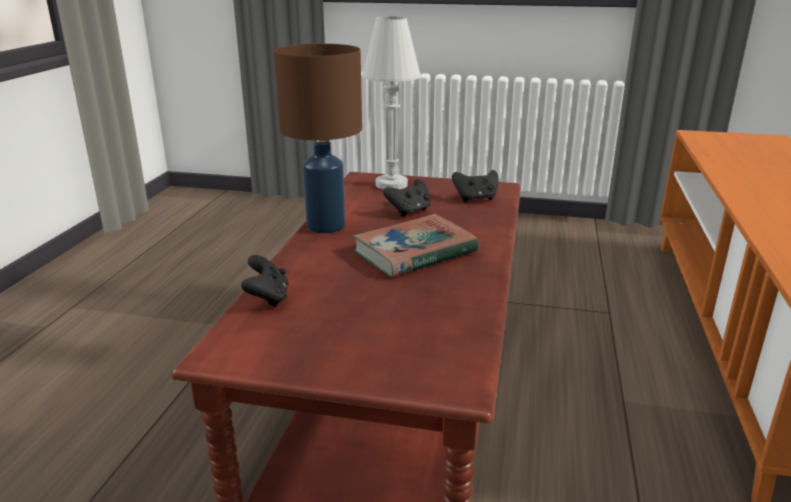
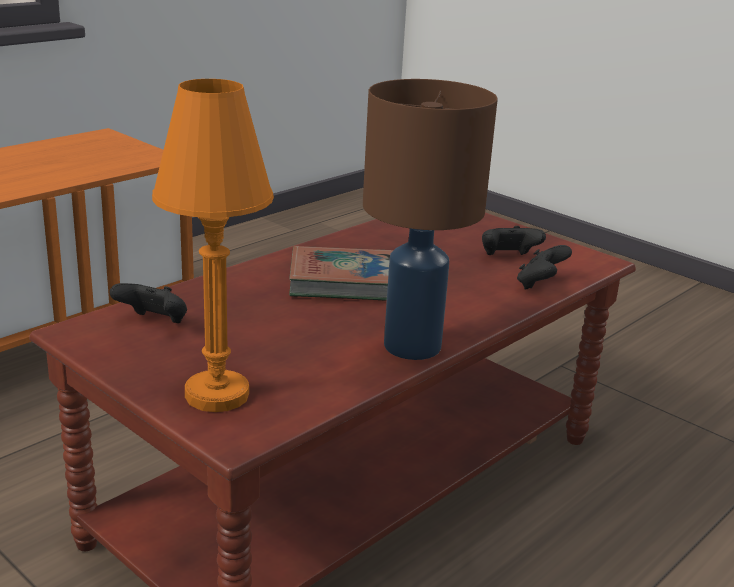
camera: 150 degrees left, 0 degrees up
(391, 184) = (217, 395): white table lamp -> orange table lamp
(409, 211) = (275, 332): black game controller -> black game controller (508, 258)

